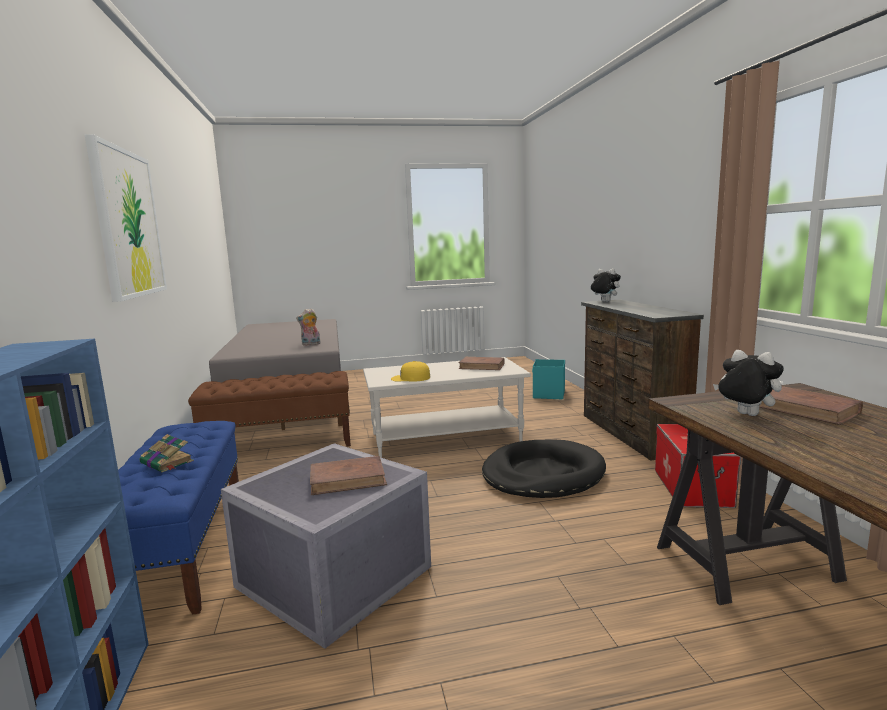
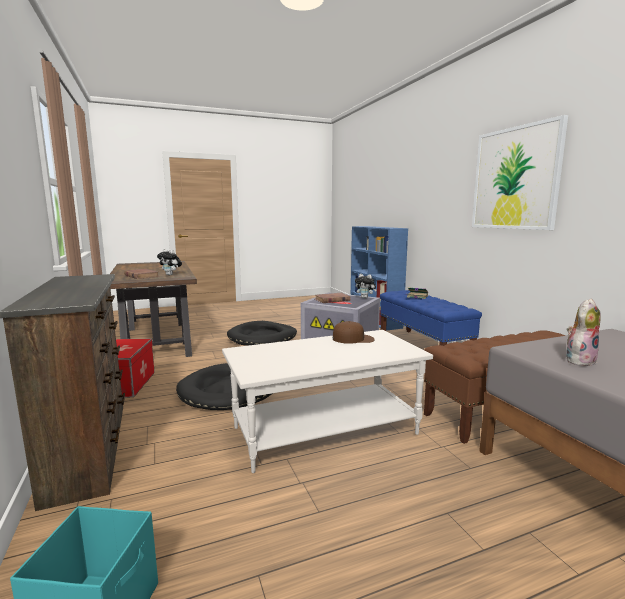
camera: 170 degrees right, 0 degrees up
(410, 378) = (353, 339): yellow cap -> brown cap
(482, 366) = (277, 358): brown book -> none
(525, 625) = (262, 337): none -> black dog bed
(604, 301) = (59, 303): plush toy -> plush toy (365, 298)

